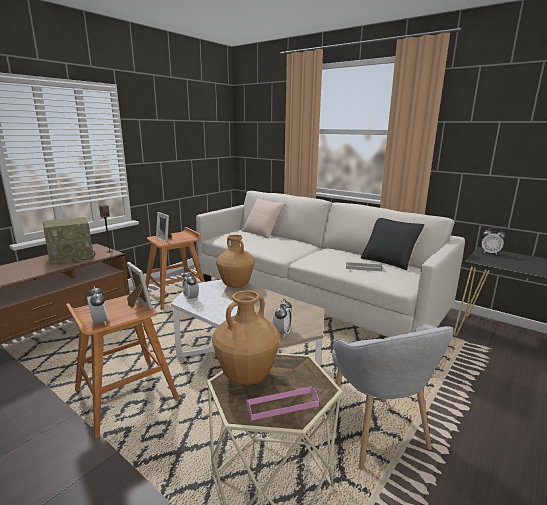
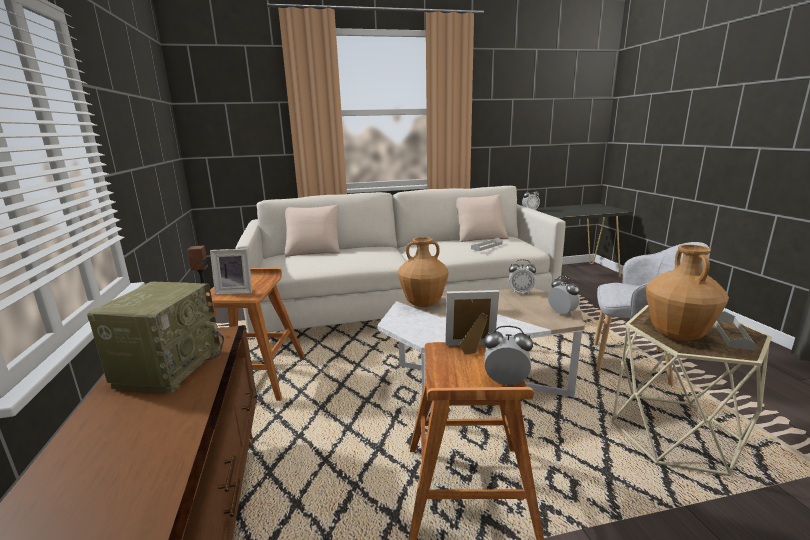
camera: 50 degrees left, 0 degrees up
(191, 298) = (425, 333): alarm clock -> alarm clock (520, 292)
(282, 405) = (731, 333): pink tray -> grey tray
(389, 260) = (480, 237): black pillow -> beige pillow

